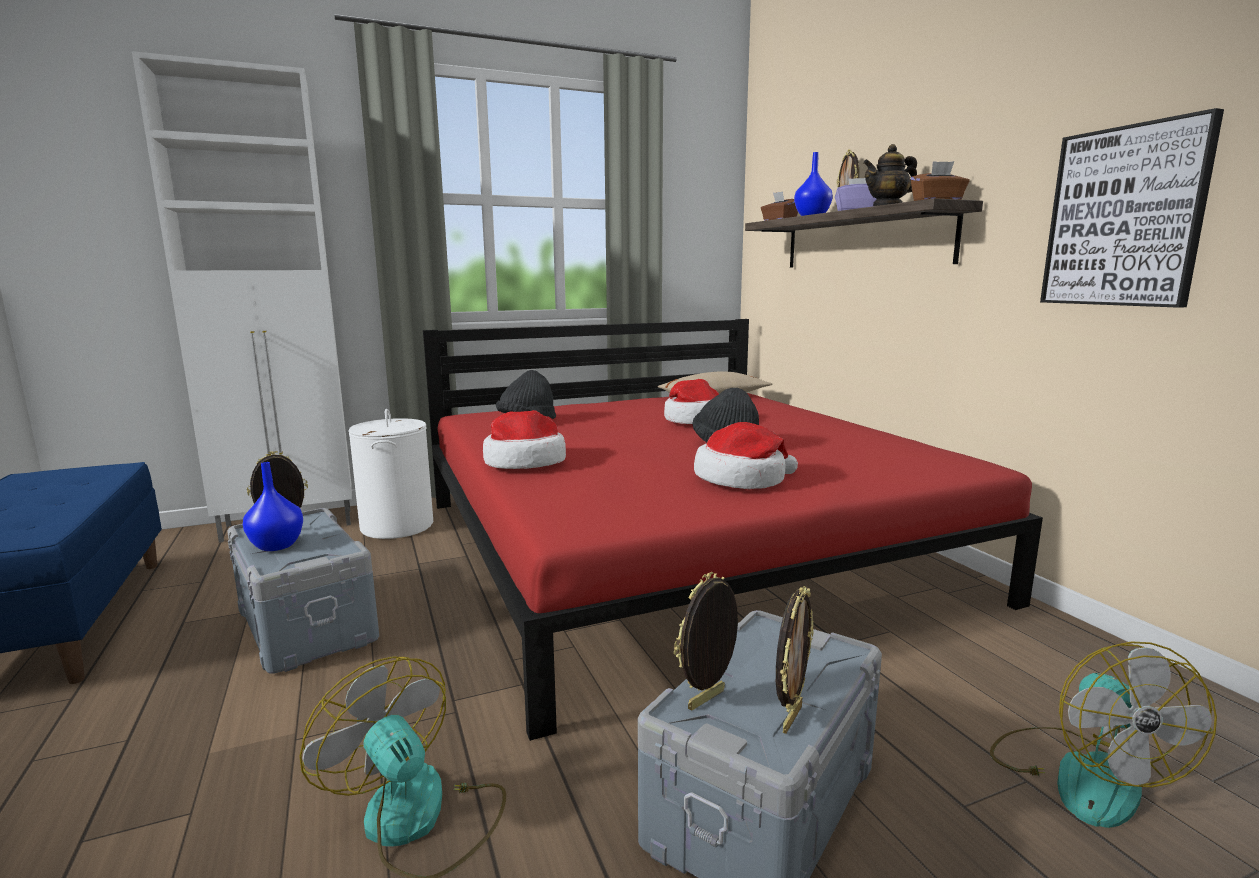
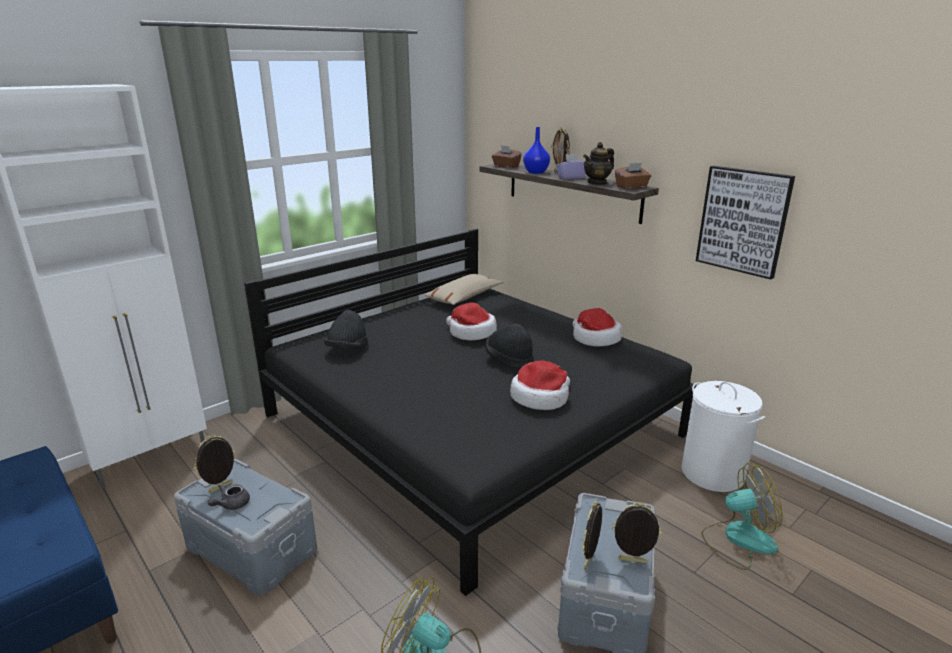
camera: 20 degrees left, 10 degrees up
(276, 546) = (231, 505): blue vase -> grey teapot
(397, 526) = (248, 442): white laundry basket -> white laundry basket (713, 473)
(524, 462) = (387, 402): hat -> hat (595, 338)
(679, 547) = (472, 423): red bed -> black bed
(790, 718) = (632, 561): picture frame -> picture frame turned 90 degrees counterclockwise
(1081, 774) = (738, 539): fan -> fan turned 75 degrees counterclockwise

